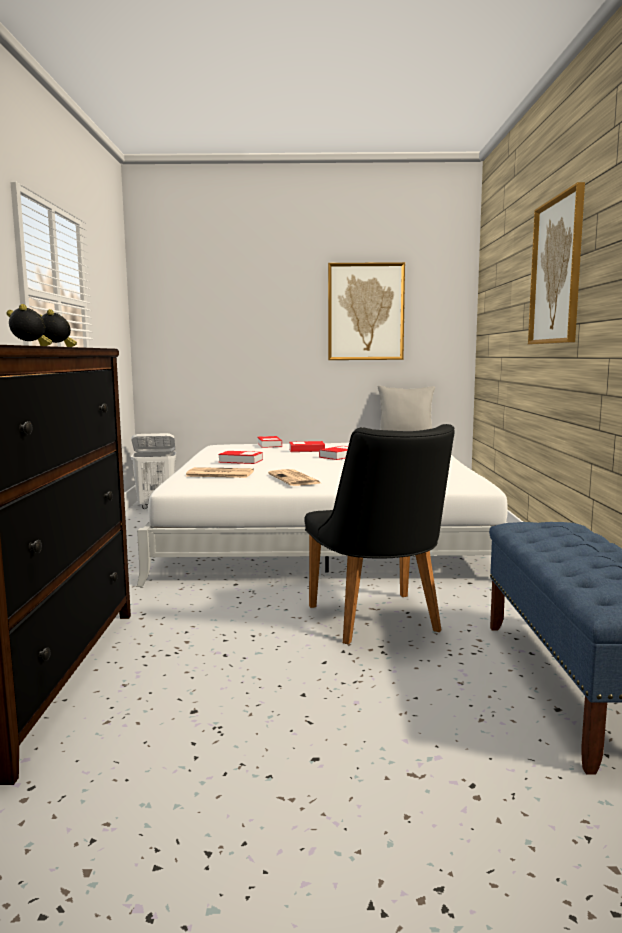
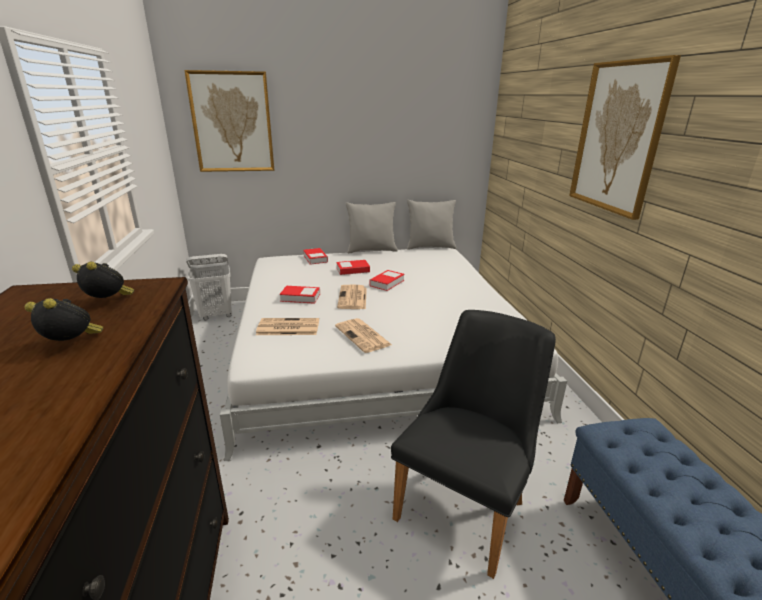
camera: 10 degrees left, 15 degrees up
(296, 462) = (353, 298): none -> newspaper
(335, 441) = (371, 250): none -> grey pillow
(365, 312) = (397, 132): picture -> picture (232, 122)
(379, 623) = (467, 503): black chair -> black chair turned 120 degrees counterclockwise

